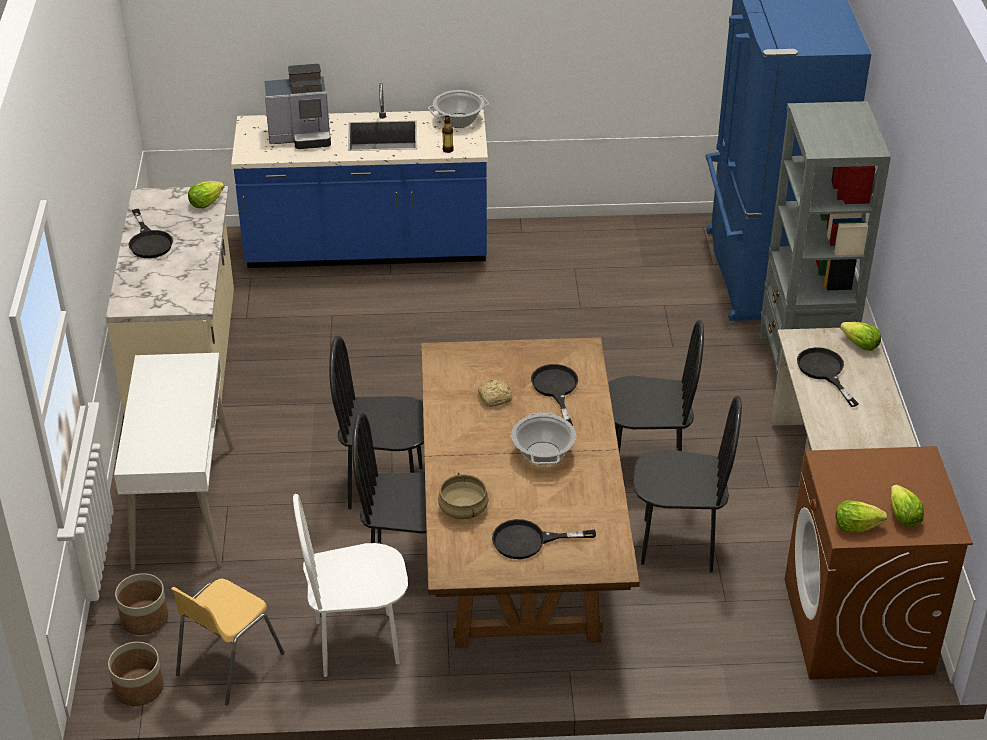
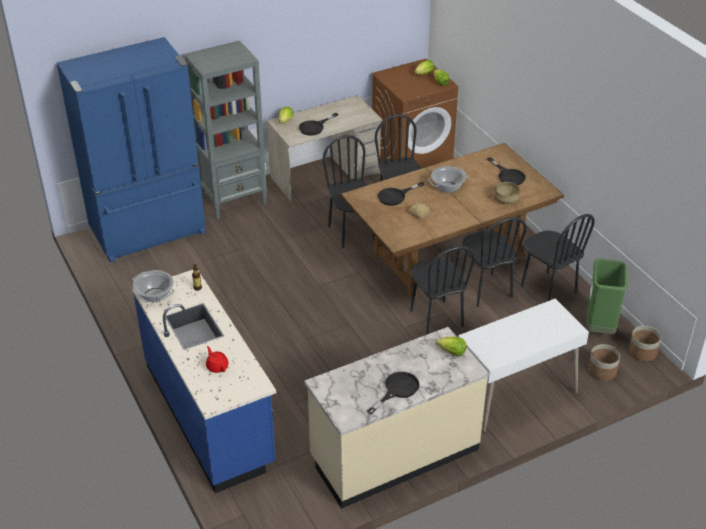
camera: 115 degrees left, 0 degrees up
(205, 203) = (333, 382): lettuce -> lettuce (452, 352)
(228, 664) = (599, 327): yellow chair -> green trash can
(302, 136) = (217, 366): coffee machine -> red teapot
(357, 643) = (548, 289): white chair -> black chair

